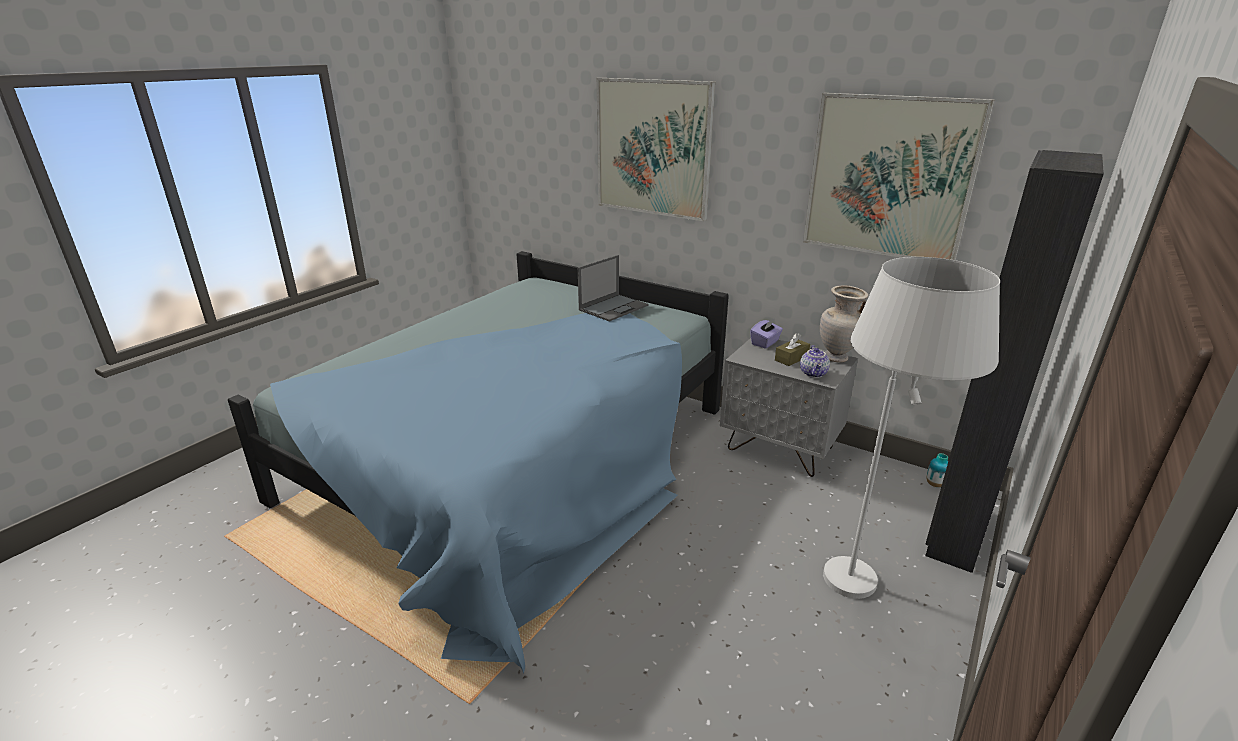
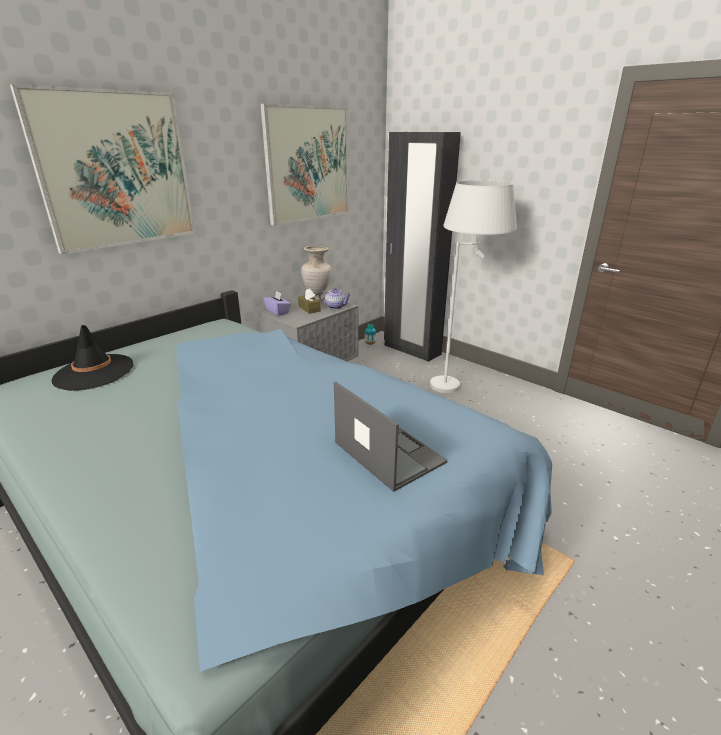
camera: 80 degrees left, 0 degrees up
(560, 296) = (94, 372): none -> black hat
(614, 307) = (179, 343): laptop -> laptop (387, 452)

